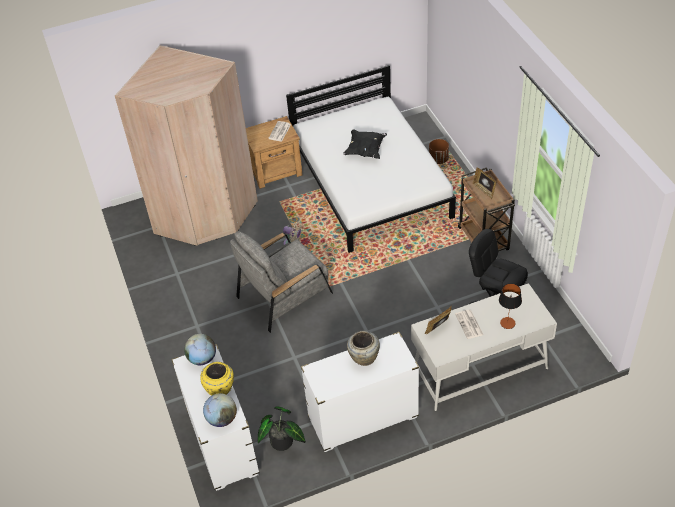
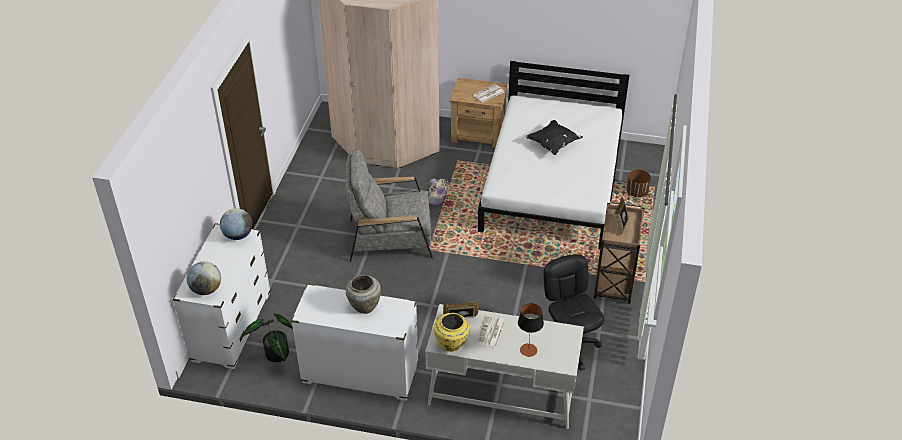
camera: 30 degrees right, 5 degrees down
(220, 389) = (228, 266): yellow vase -> yellow vase (452, 344)

